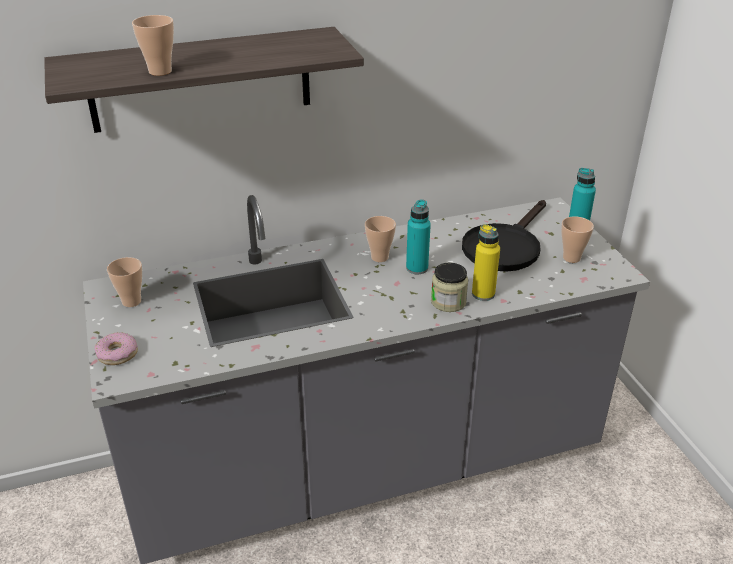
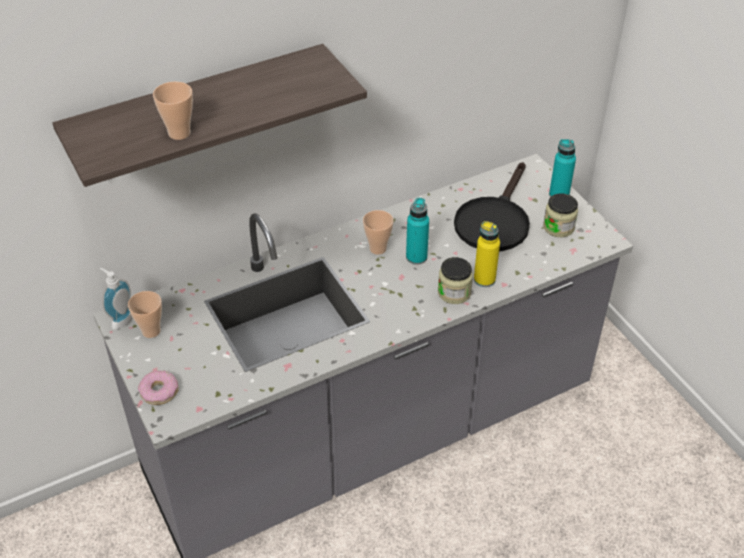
camera: 10 degrees left, 10 degrees up
(106, 289) = (120, 319): none -> soap dispenser
(571, 258) = (558, 227): cup -> jar

